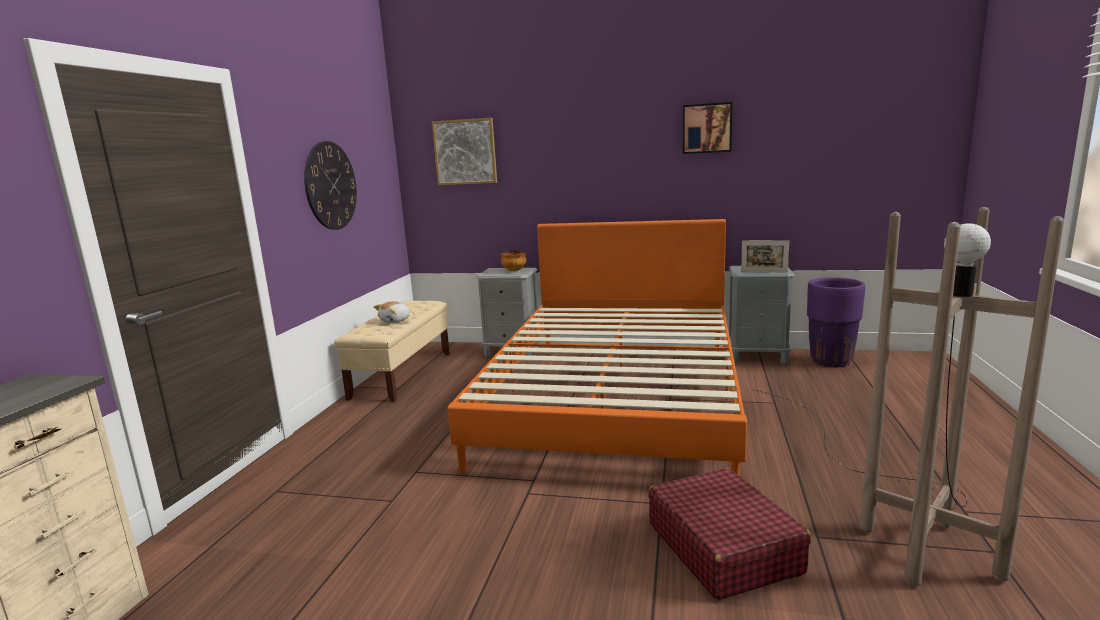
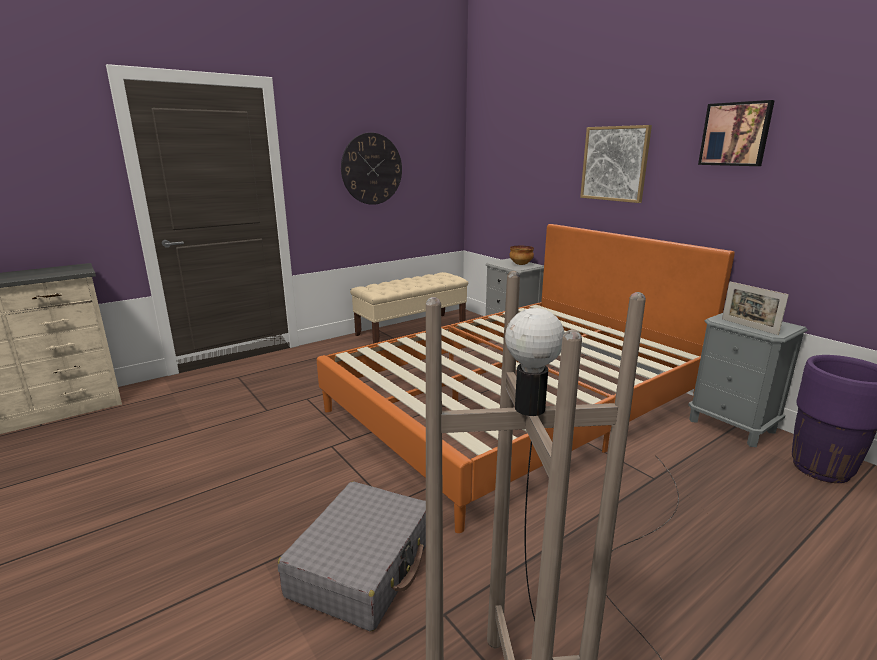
camera: 40 degrees right, 5 degrees up
(395, 321) = (404, 285): plush toy -> none
(465, 152) = (509, 147): picture -> picture (614, 163)
(723, 547) = (363, 565): red suitcase -> grey suitcase

